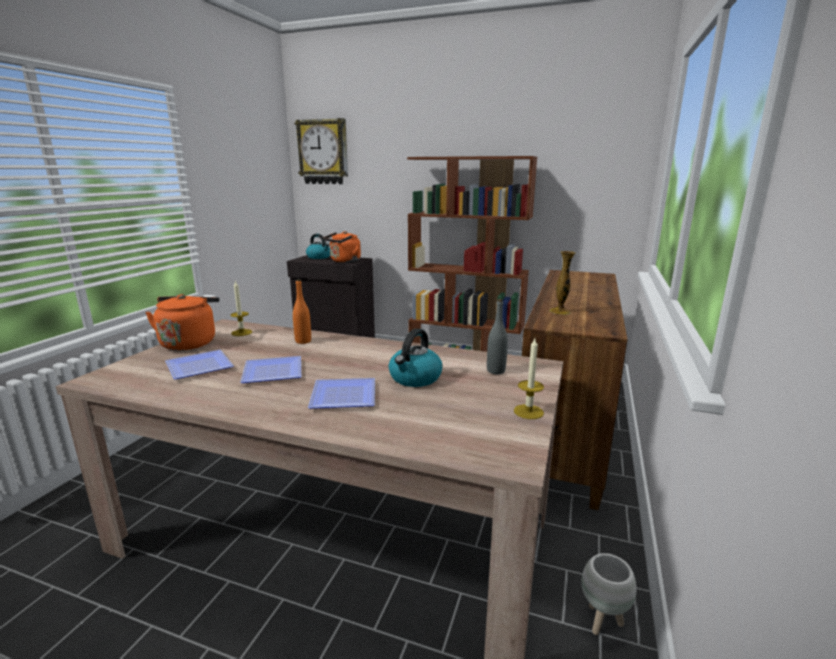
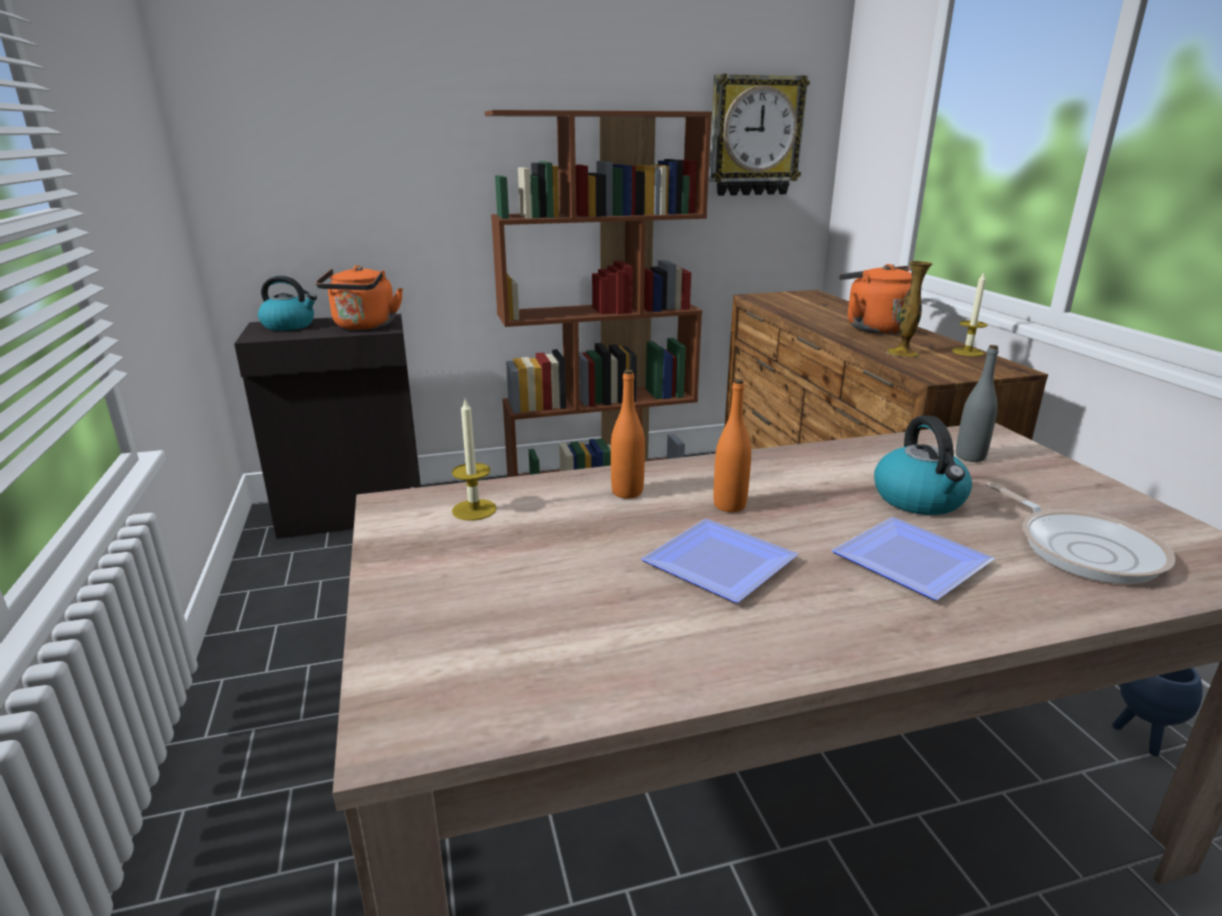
camera: 35 degrees left, 5 degrees up
(189, 342) = (416, 564): orange kettle -> orange kettle (874, 328)
(202, 367) = (573, 603): plate -> none
(323, 152) = (256, 96): wall clock -> wall clock (754, 136)
(328, 356) = (729, 505): none -> orange bottle
(437, 420) = (1083, 549): none -> frying pan
(528, 412) = (1121, 499): candle -> candle (967, 352)
(602, 622) = (1142, 738): white planter -> blue planter

